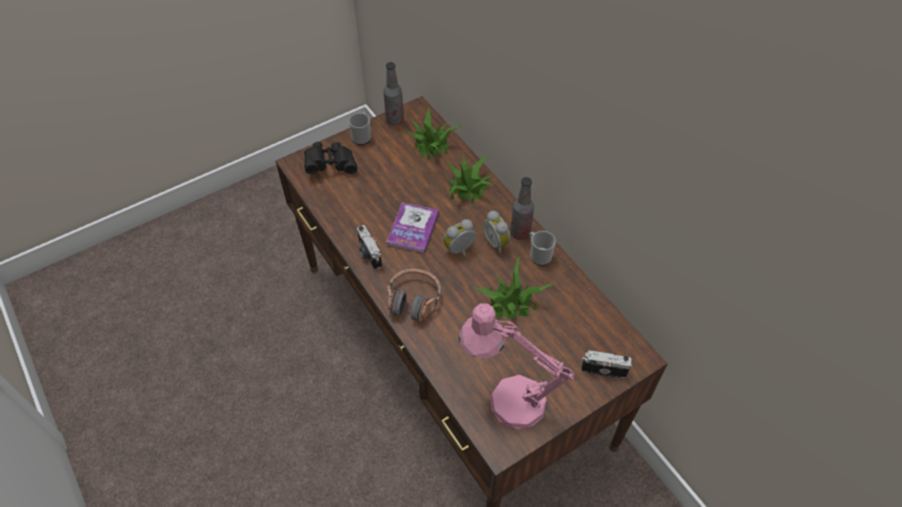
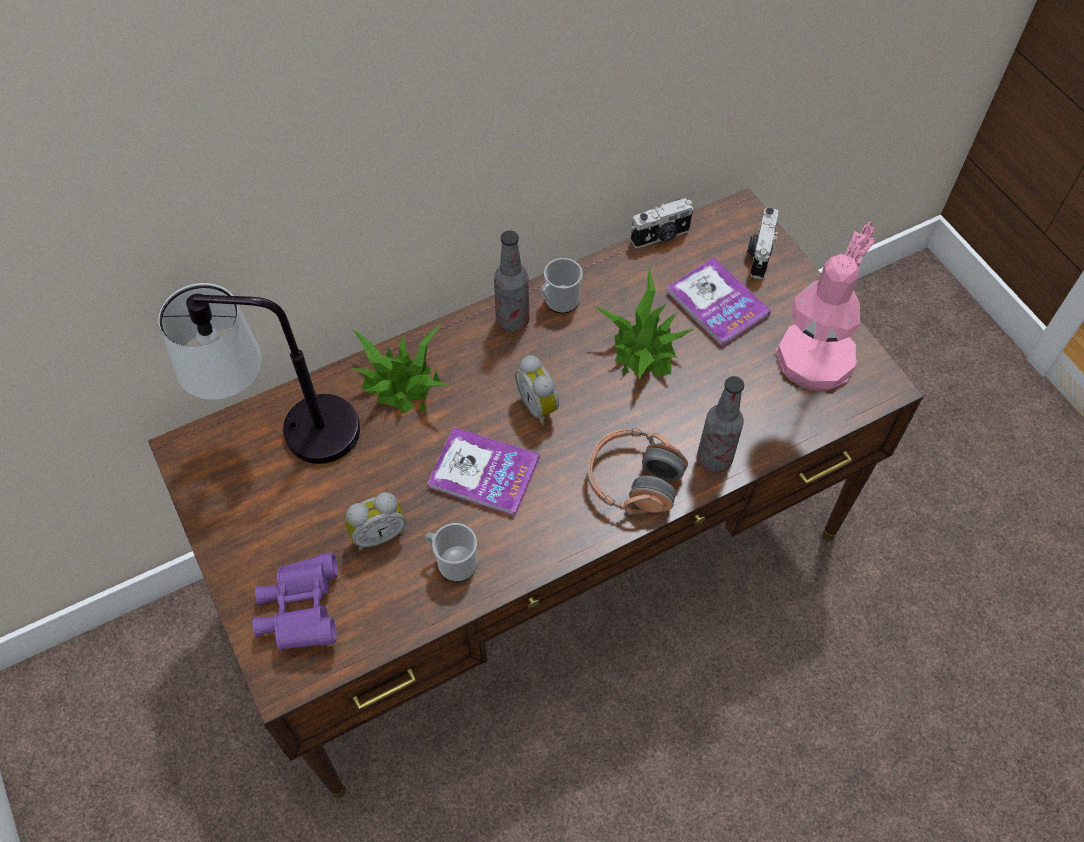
camera: 85 degrees left, 5 degrees up
(331, 165) = (301, 611): black binoculars -> purple binoculars
(362, 136) = (235, 551): mug -> mug (453, 562)
(369, 254) = (533, 545): camera -> camera (661, 237)
(395, 120) = (203, 491): bottle -> bottle (714, 459)
(431, 144) = (285, 432): potted plant -> table lamp
(497, 242) = (528, 353): alarm clock -> alarm clock (378, 534)
(554, 343) = (717, 303): none -> book

